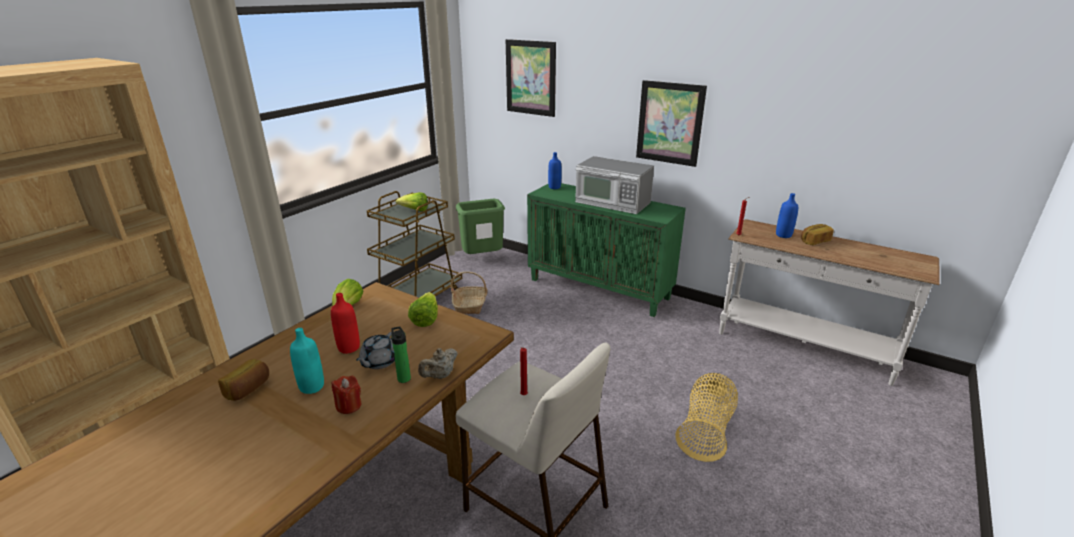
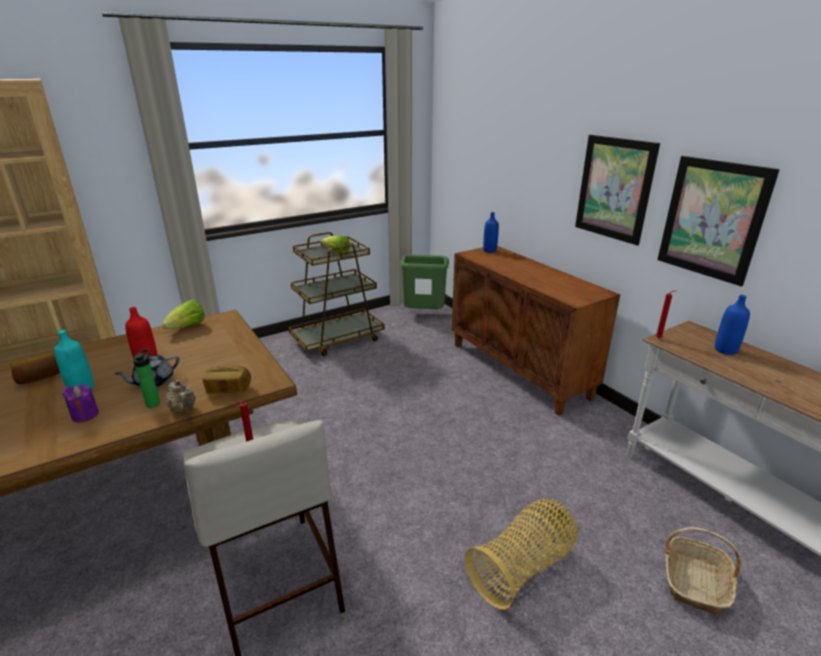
camera: 25 degrees right, 0 degrees up
(349, 406) = (85, 415): red candle -> purple candle
(425, 319) = (234, 353): lettuce -> none
(440, 376) = (183, 410): beige teapot -> beige teapot turned 105 degrees counterclockwise
(470, 305) = (378, 356): basket -> basket (694, 582)
(530, 78) = (485, 130): picture -> picture (712, 219)
(600, 289) = (519, 370): green cabinet -> brown cabinet
(612, 202) = (536, 275): microwave -> none
(814, 241) = (767, 367): bread -> bread (228, 389)

